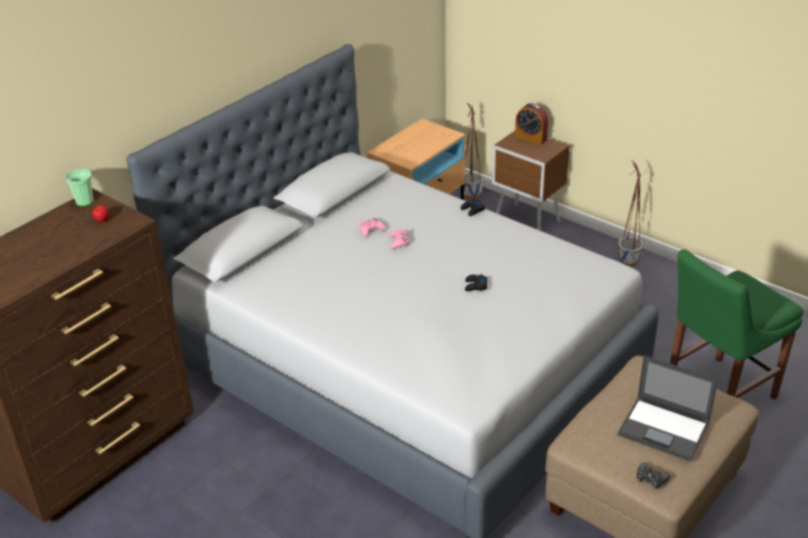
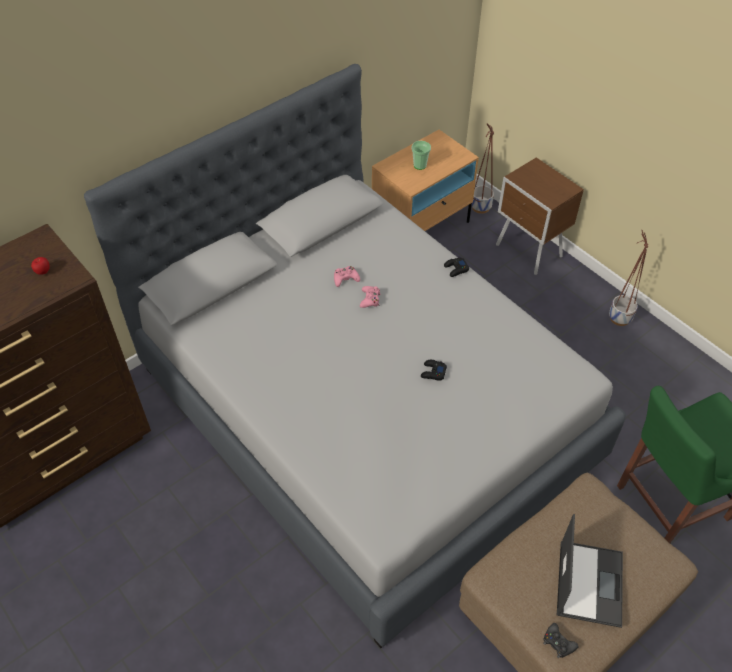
camera: 10 degrees right, 15 degrees up
(84, 201) = (33, 241): cup -> cup (420, 165)
(530, 138) = (545, 173): alarm clock -> none
(665, 429) = (589, 582): laptop -> laptop turned 120 degrees counterclockwise

